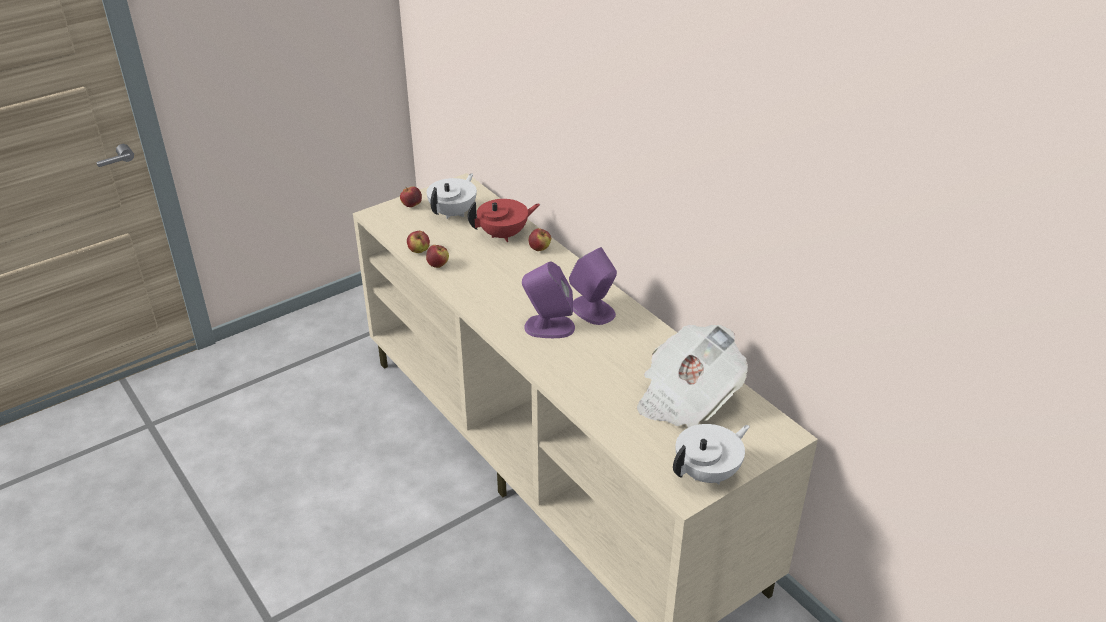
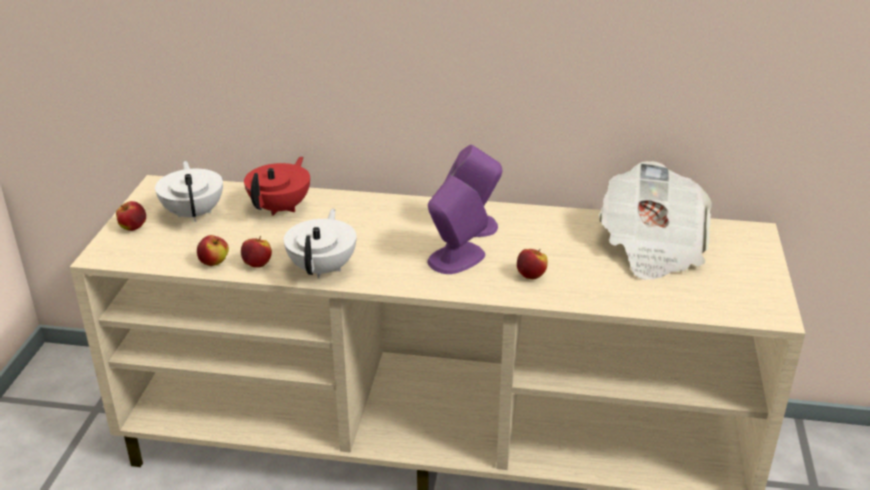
camera: 45 degrees left, 5 degrees down
(539, 249) = (336, 203): apple -> apple (531, 276)
(708, 473) = (759, 290): white teapot -> white teapot (323, 268)

